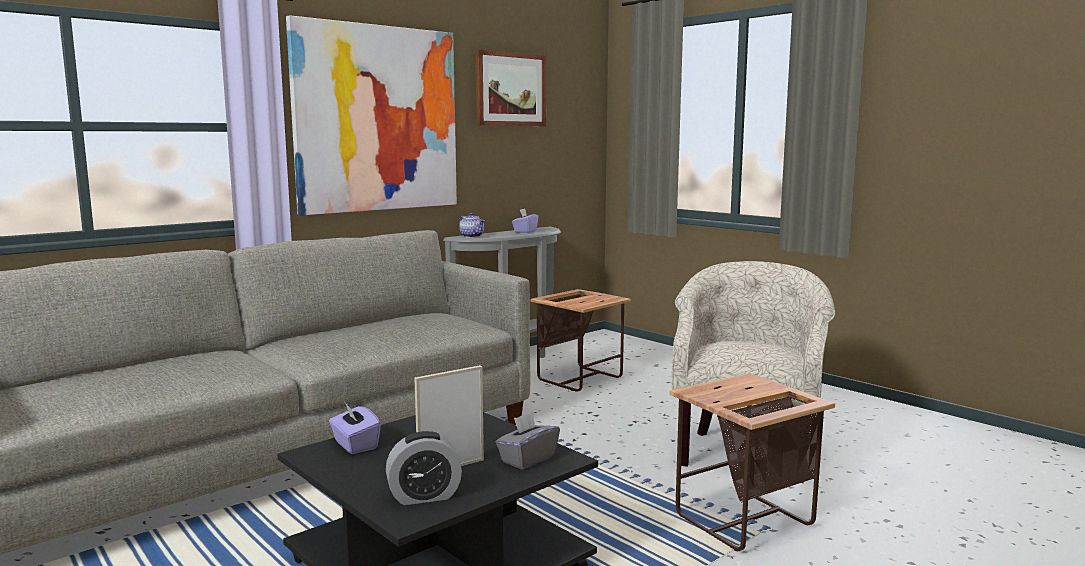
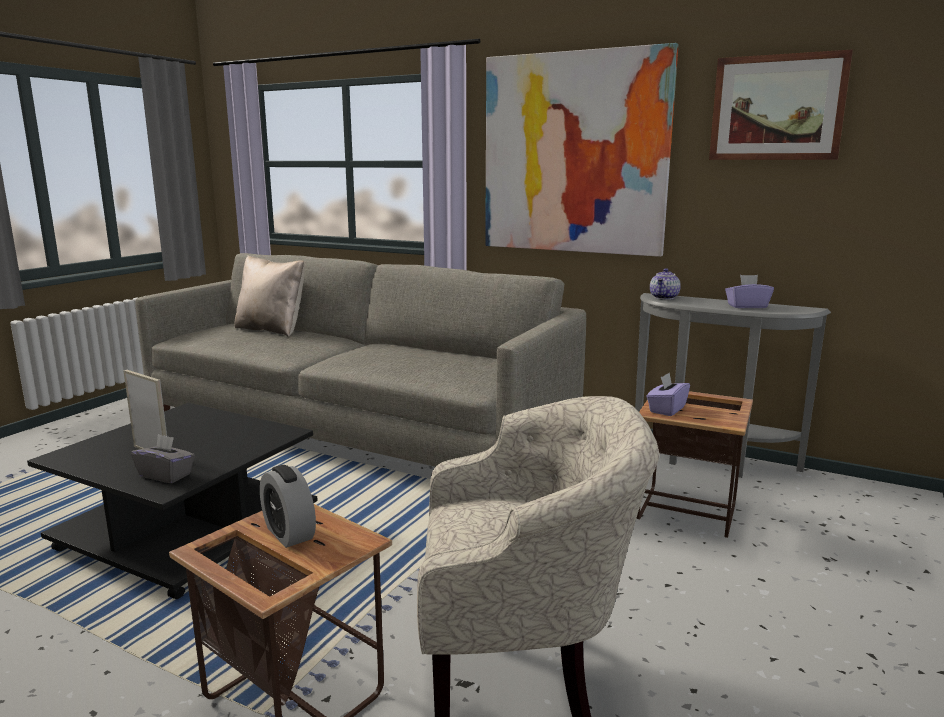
camera: 70 degrees right, 5 degrees up
(112, 372) = (272, 330): none -> beige pillow
(355, 445) = (202, 417): purple tissue box -> purple tissue box (666, 409)
(424, 496) = (95, 454): alarm clock -> alarm clock (289, 533)

